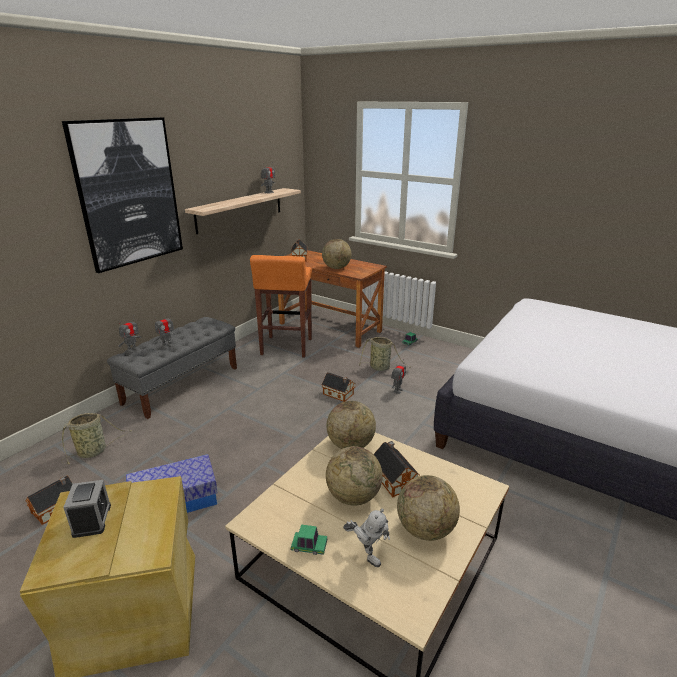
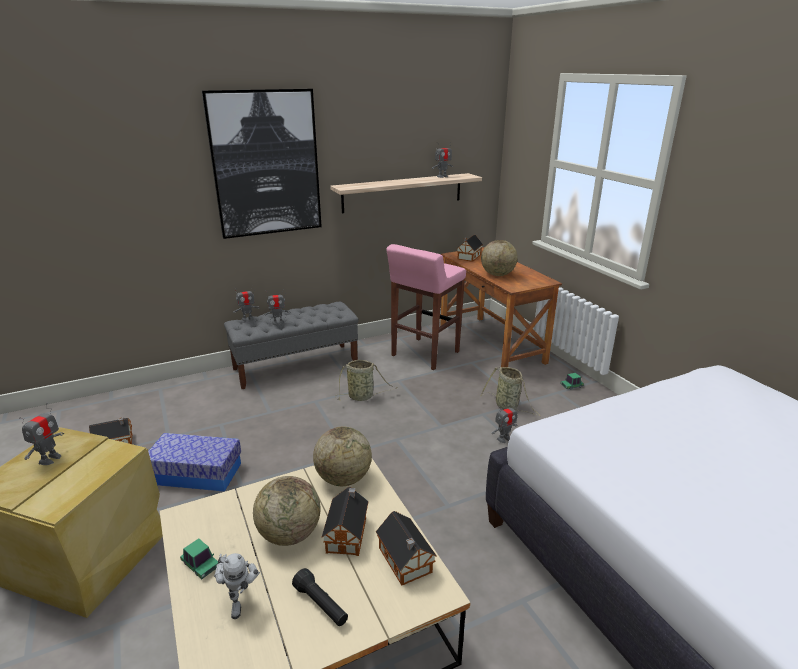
camera: 30 degrees right, 0 degrees up
(92, 520) = (50, 459): alarm clock -> toy robot
(94, 451) = (179, 405): basket -> basket (362, 396)
(286, 347) = (424, 354): orange stool -> pink stool
(339, 394) = (433, 422): toy house -> toy house (405, 562)
(425, 529) = (321, 605): globe -> black flashlight

